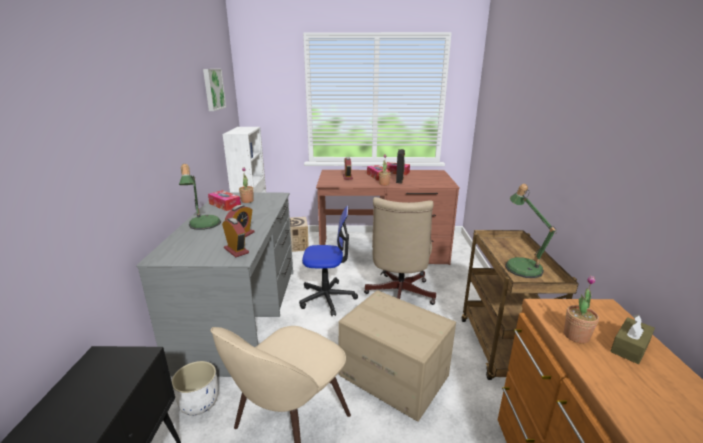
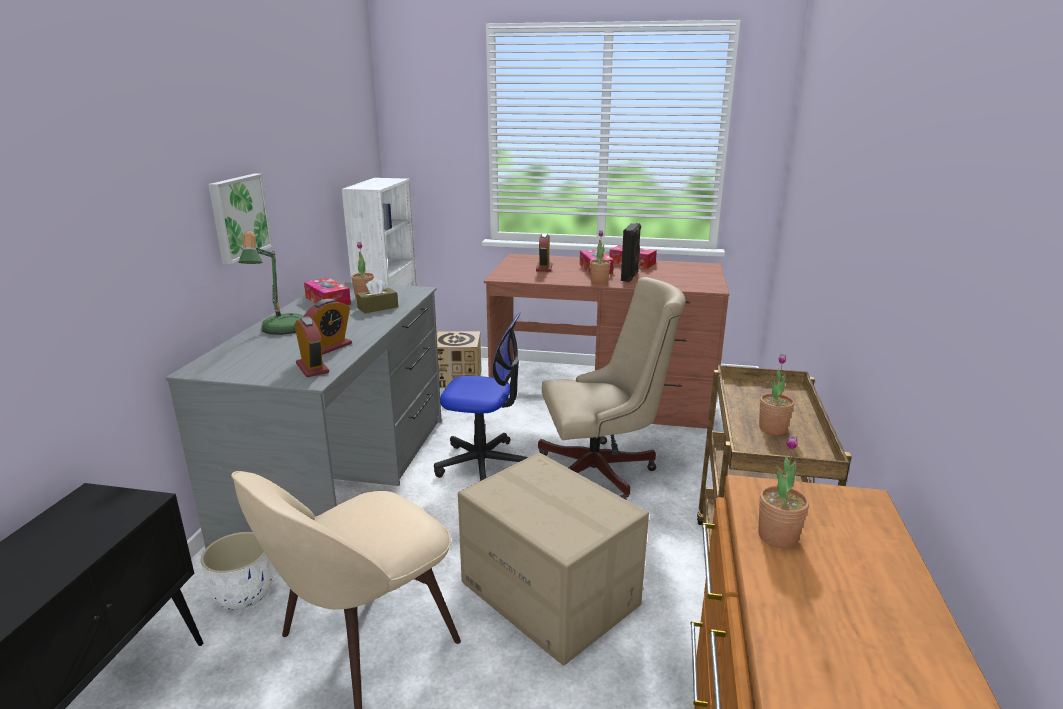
camera: 10 degrees right, 0 degrees up
(213, 89) = (329, 117): picture -> picture (238, 217)
(398, 296) = (603, 472): beige office chair -> beige office chair turned 120 degrees counterclockwise
(521, 266) = (772, 429): table lamp -> potted plant
(630, 347) = (860, 562): brown tissue box -> brown tissue box (377, 307)

